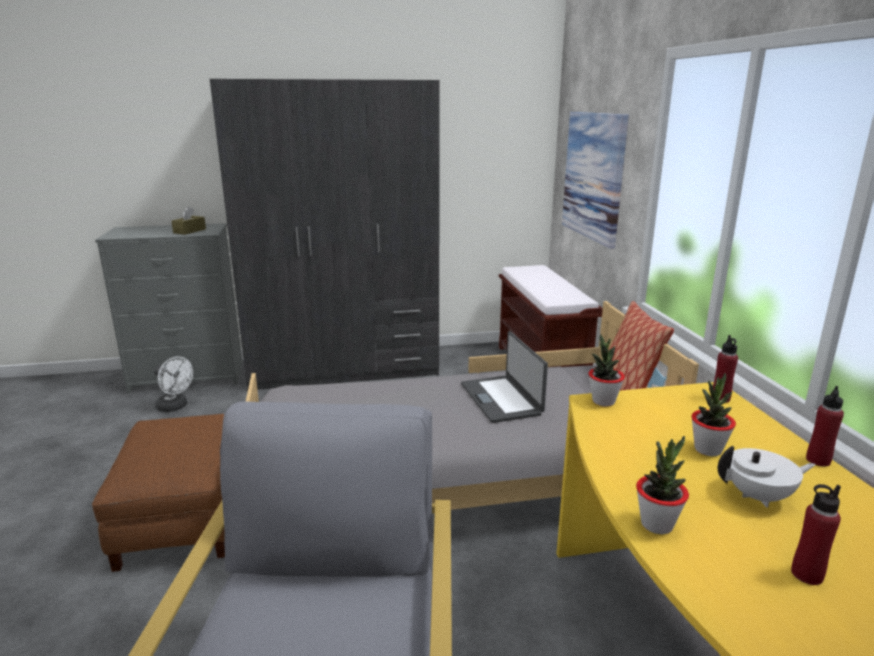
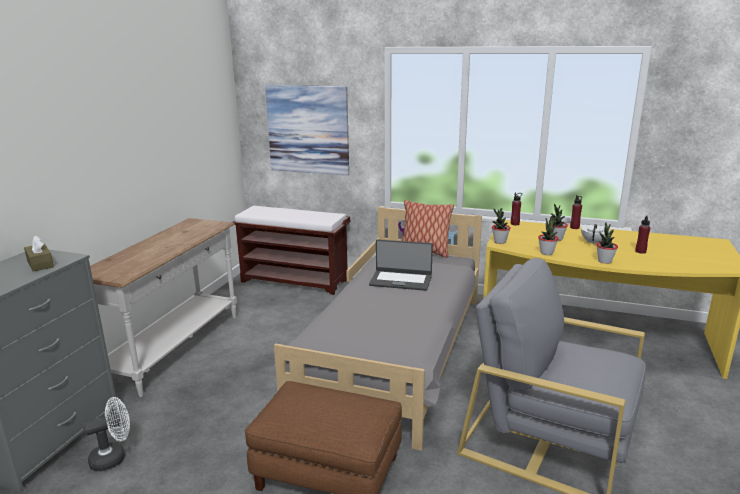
camera: 60 degrees left, 0 degrees up
(344, 368) = (176, 349): grey wardrobe -> white console table
(611, 451) = (546, 253): none -> potted plant

